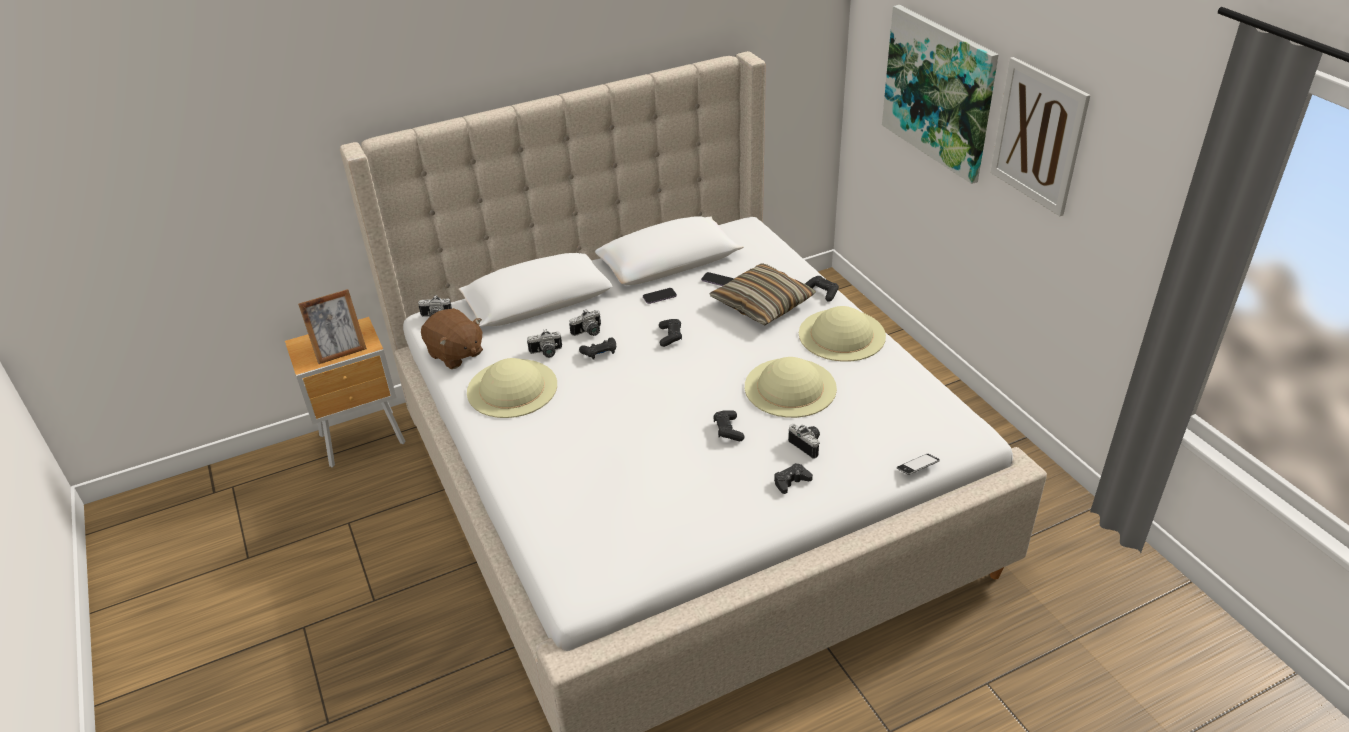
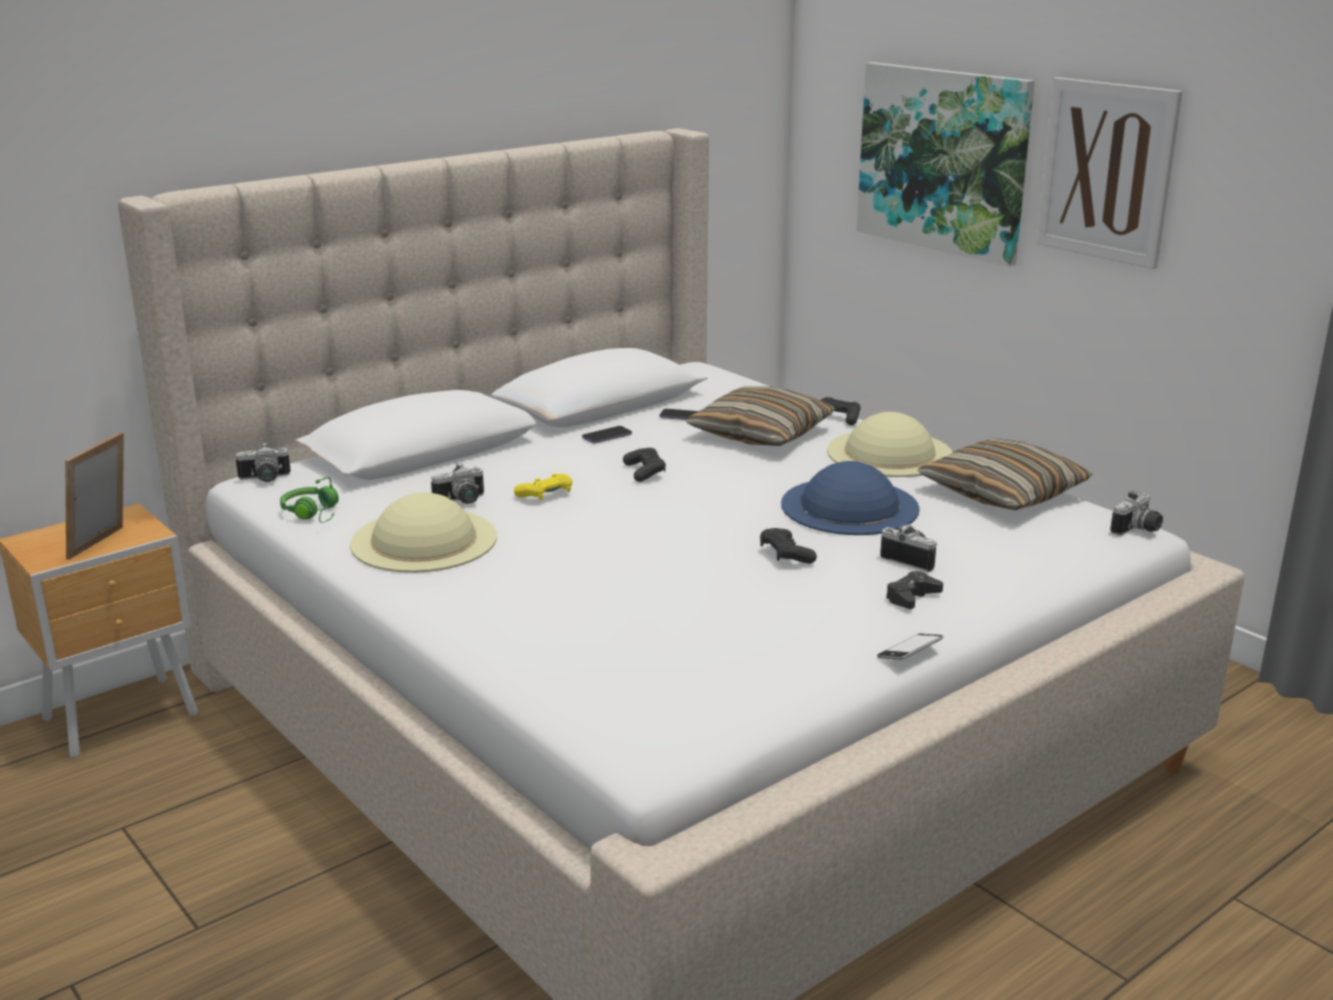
camera: 15 degrees left, 15 degrees down
(341, 353) = (103, 544): picture frame -> picture frame turned 150 degrees clockwise
(455, 354) = (314, 513): brown plush toy -> green headphones
(589, 332) = (518, 477): camera -> camera (1138, 530)
(600, 353) = (546, 495): black game controller -> yellow game controller
(790, 387) = (849, 506): beige hat -> blue hat
(901, 386) = (1003, 493): none -> pillow
(917, 467) = (1081, 566): phone -> phone (910, 652)

